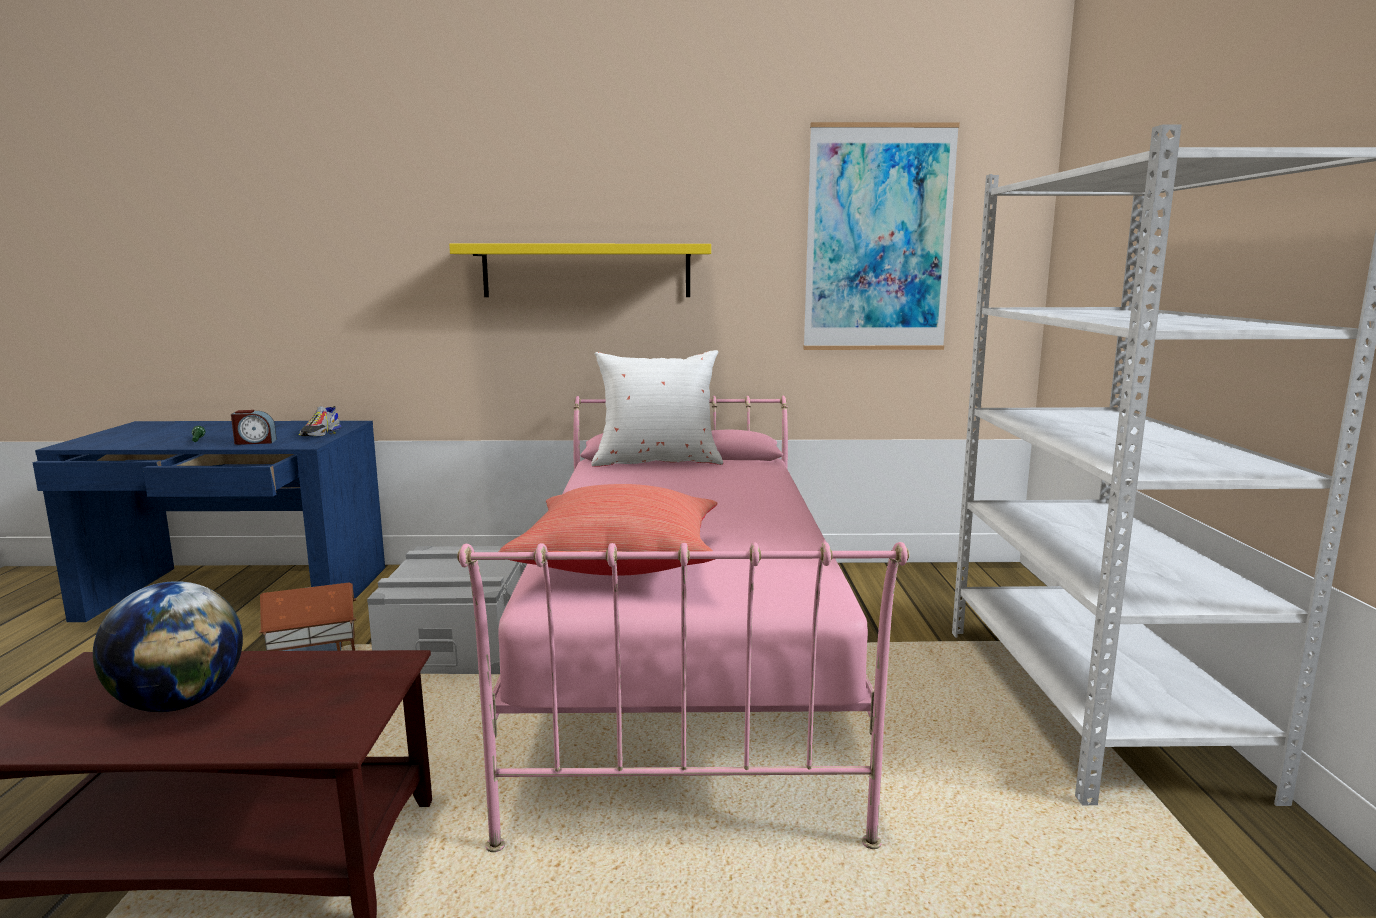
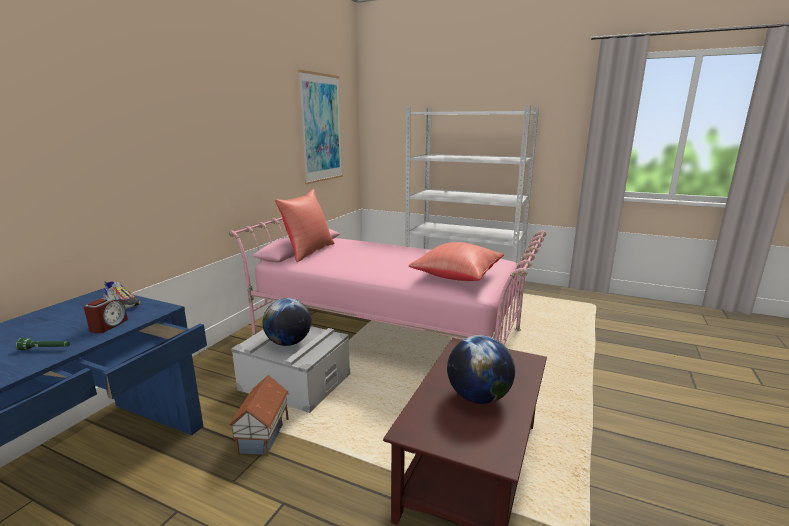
camera: 65 degrees left, 5 degrees up
(447, 569) = (289, 342): none -> globe
(586, 271) = (219, 151): yellow shelf -> none
(657, 461) = (308, 251): white pillow -> red pillow

